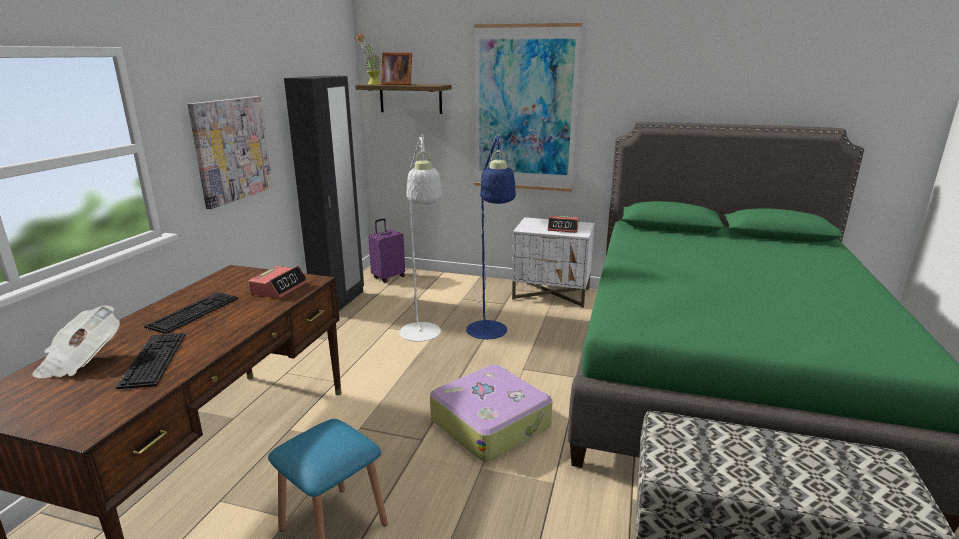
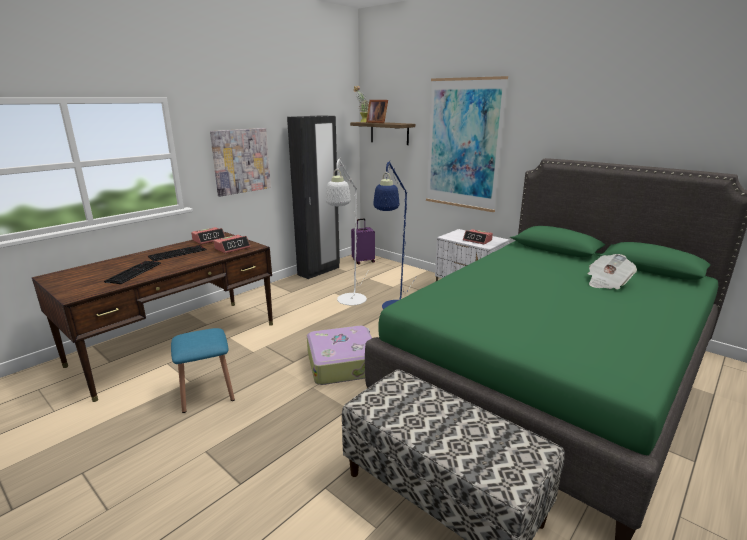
camera: 25 degrees right, 0 degrees up
(81, 361) = (106, 267): newspaper -> newspaper (607, 283)
(220, 281) = (209, 239): none -> alarm clock

